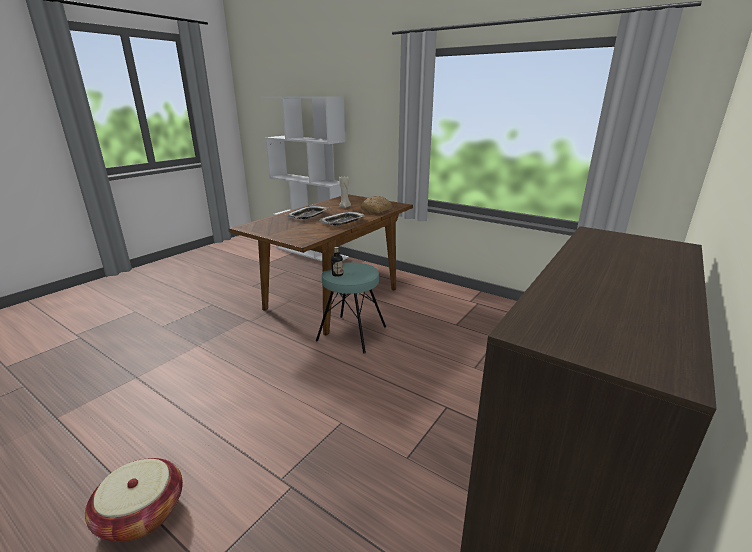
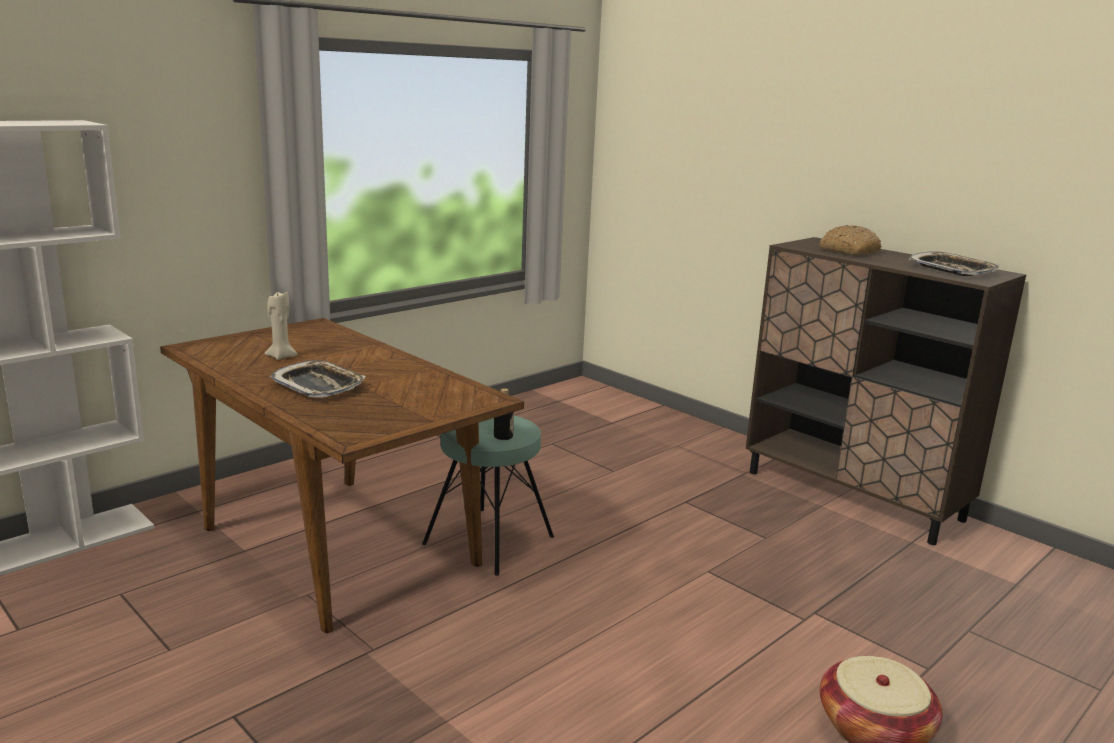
camera: 80 degrees left, 5 degrees down
(343, 222) = (393, 367): tray -> tray (952, 270)
(376, 210) = (333, 340): bread -> bread (848, 251)

